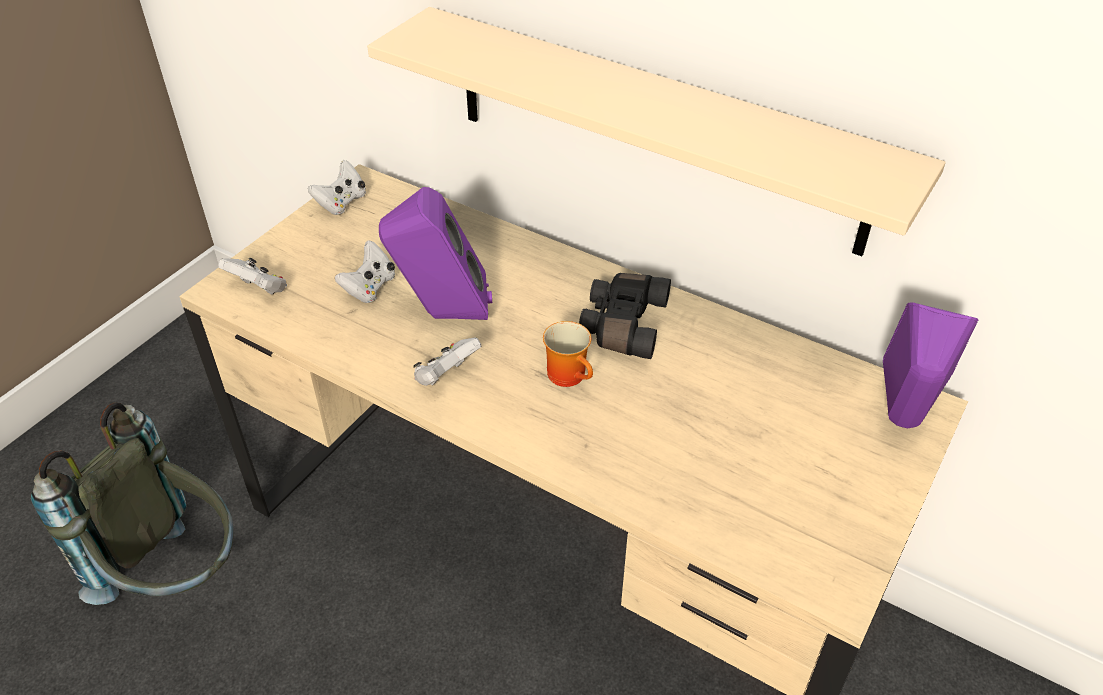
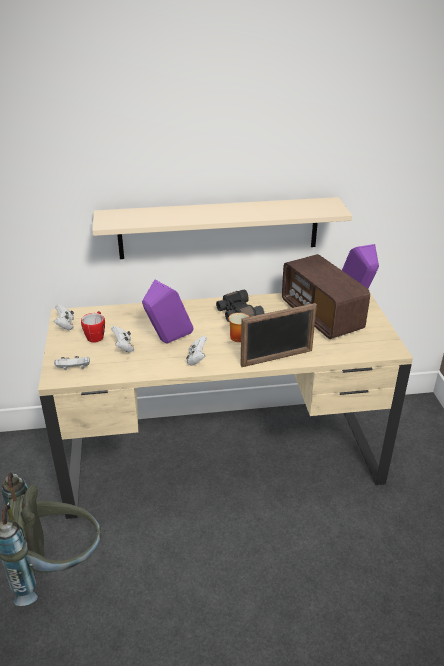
camera: 40 degrees left, 10 degrees down
(359, 245) = (96, 335): none -> mug
(579, 459) = (277, 358): none -> picture frame
(777, 418) = (321, 316): none -> radio

